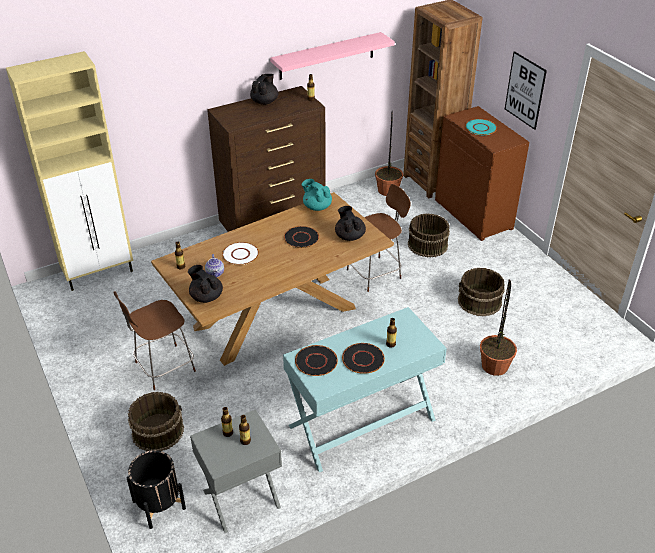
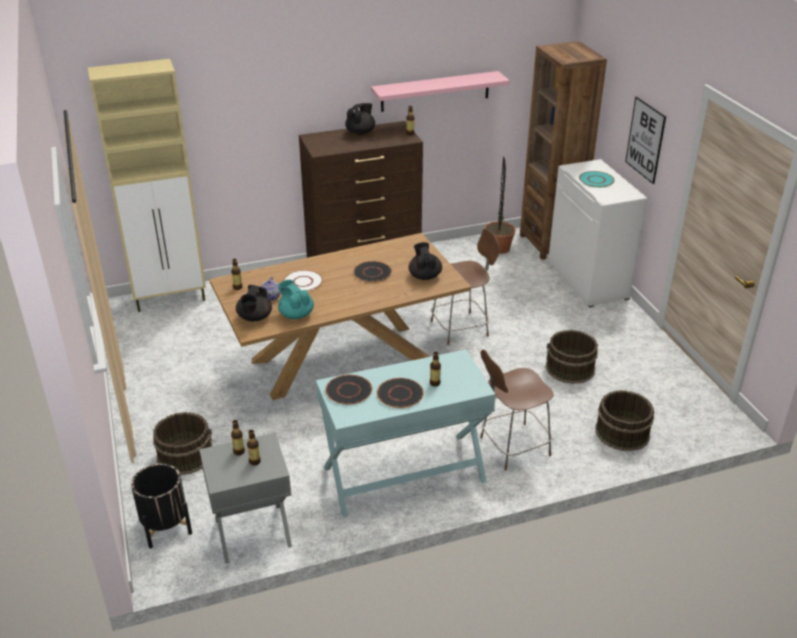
camera: 10 degrees right, 5 degrees down
(163, 368) = (208, 395): brown chair -> brown chair (512, 447)
(206, 296) = (254, 318): black teapot -> black teapot turned 135 degrees counterclockwise
(317, 207) = (398, 245): turquoise teapot -> turquoise teapot (296, 314)
(427, 245) = (527, 306): brown bucket -> brown bucket (621, 433)
(474, 215) = (588, 281): brown cabinet -> white cabinet
(494, 366) = (569, 435): potted plant -> none

